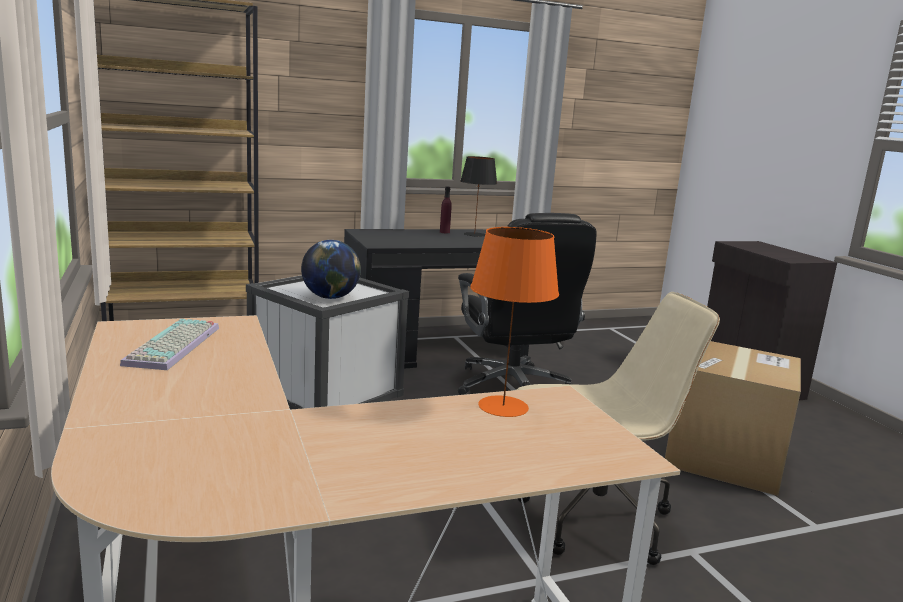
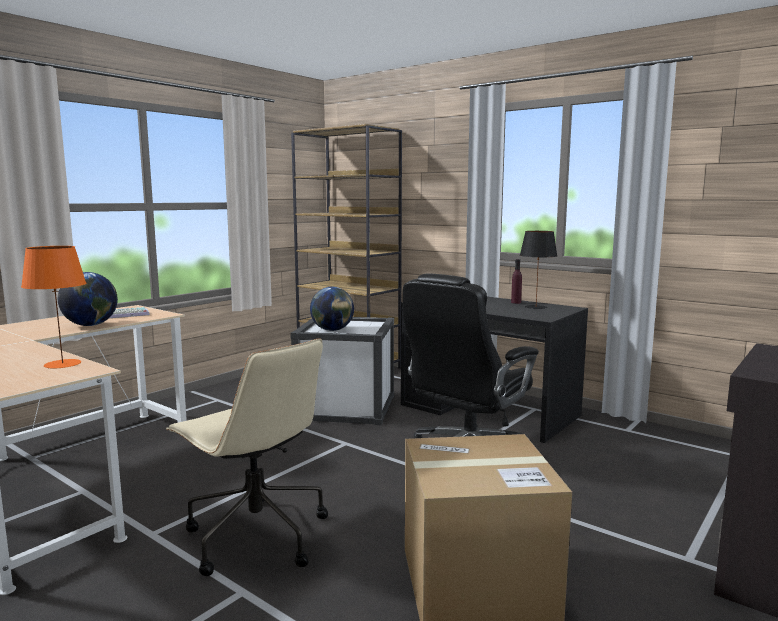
camera: 60 degrees right, 5 degrees down
(234, 365) = (90, 325): none -> globe

